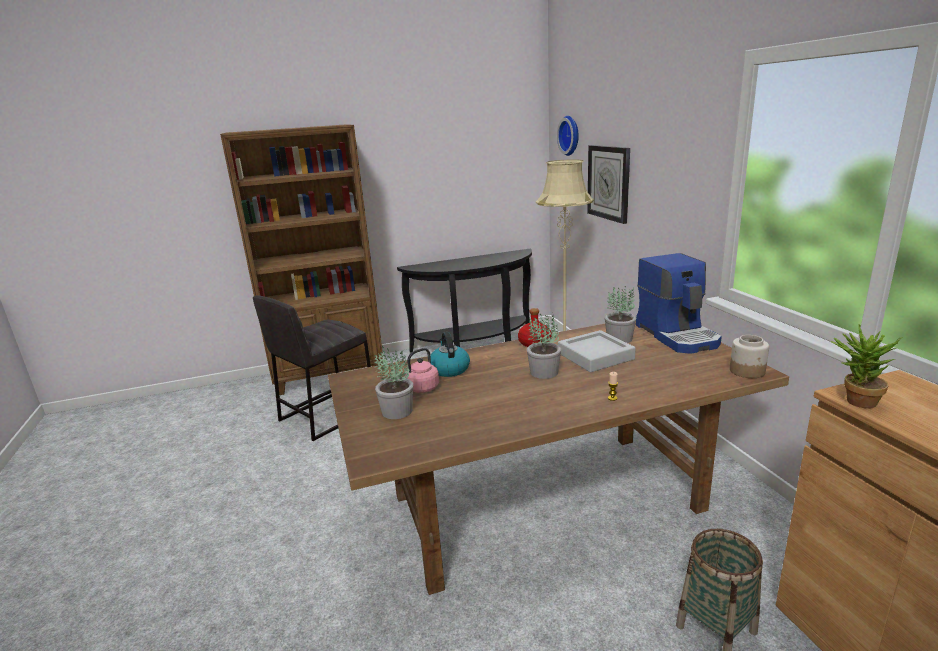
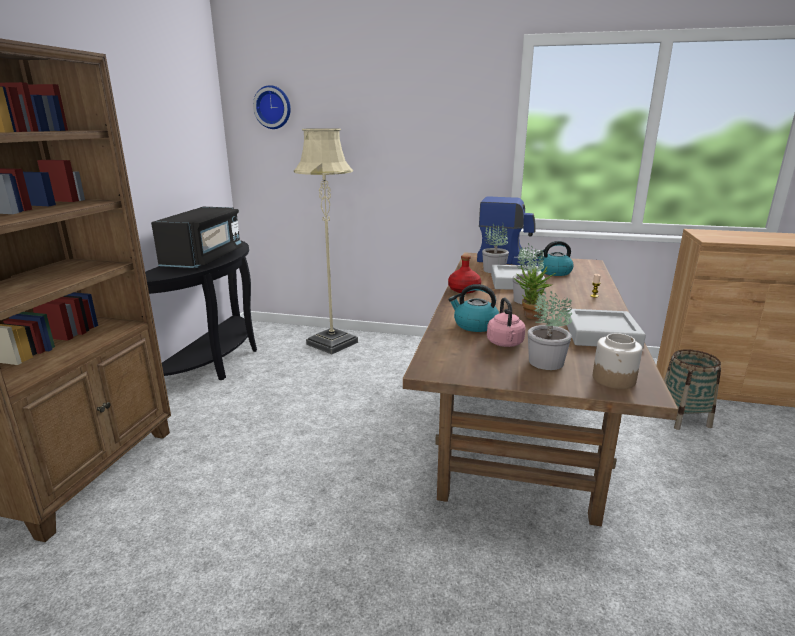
camera: 60 degrees left, 0 degrees up
(326, 414) = (190, 505): grey stool -> none
(470, 262) = (204, 259): none -> black microwave
(490, 422) = (601, 334): none -> grey tray
(609, 182) = (349, 152): wall clock -> none
(668, 363) = (554, 272): none -> kettle
(747, 371) = (587, 263): jar -> jar (614, 379)
(854, 401) = (720, 240): potted plant -> potted plant (530, 317)

